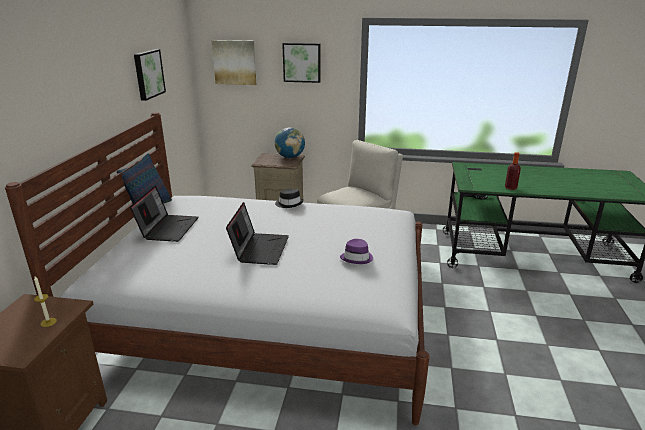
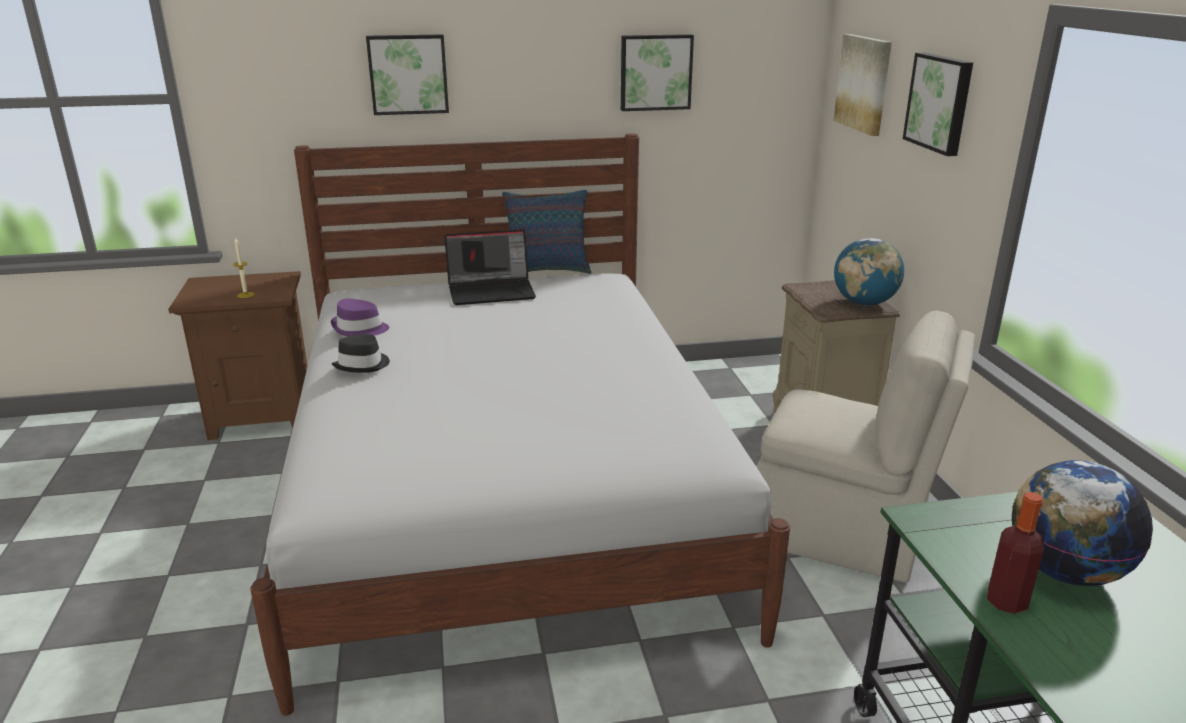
camera: 70 degrees right, 0 degrees up
(49, 103) = (408, 74): none -> picture
(259, 248) = (458, 357): laptop -> none
(289, 204) = (645, 346): black hat -> black hat (363, 365)
(357, 258) = (465, 437): purple hat -> purple hat (360, 329)
(497, 178) = (1064, 571): none -> globe

